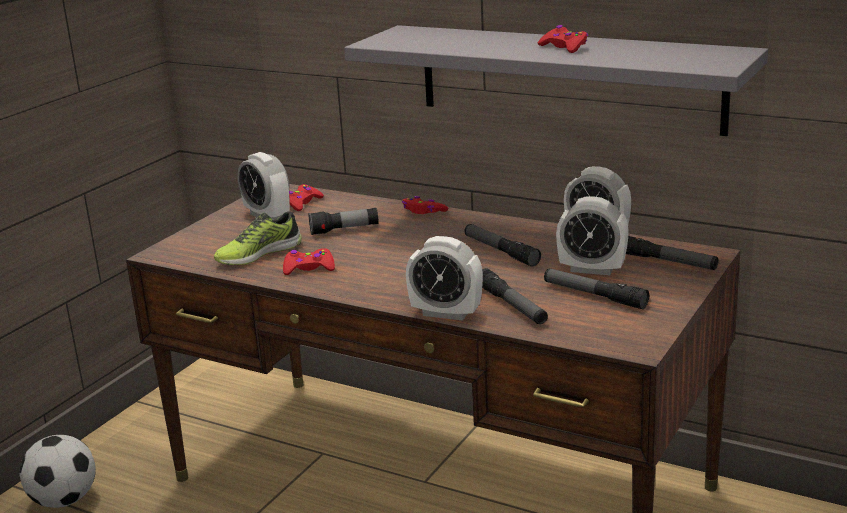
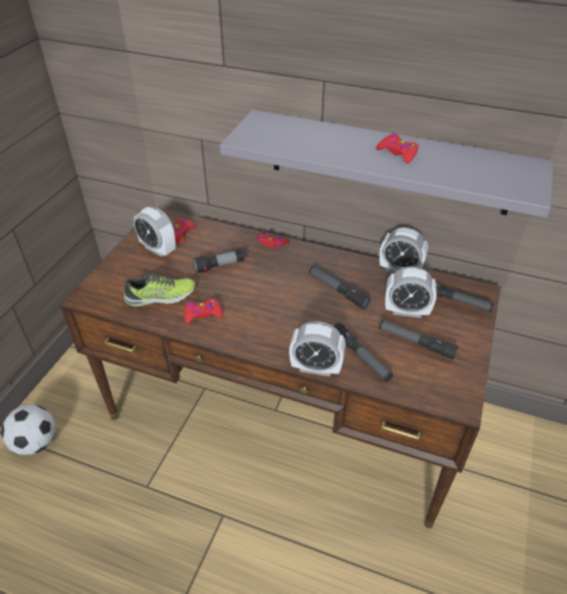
camera: 10 degrees left, 20 degrees up
(258, 254) = (161, 297): shoe -> shoe turned 150 degrees counterclockwise

